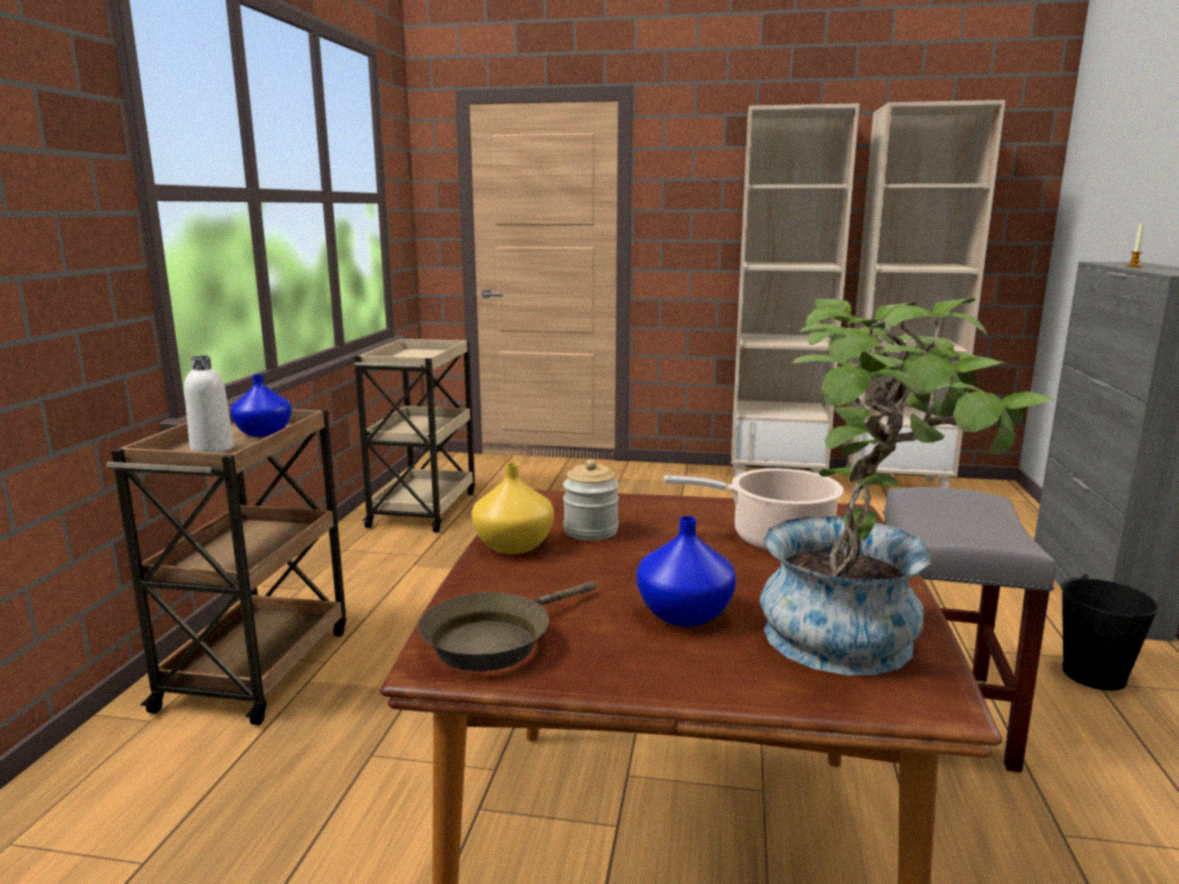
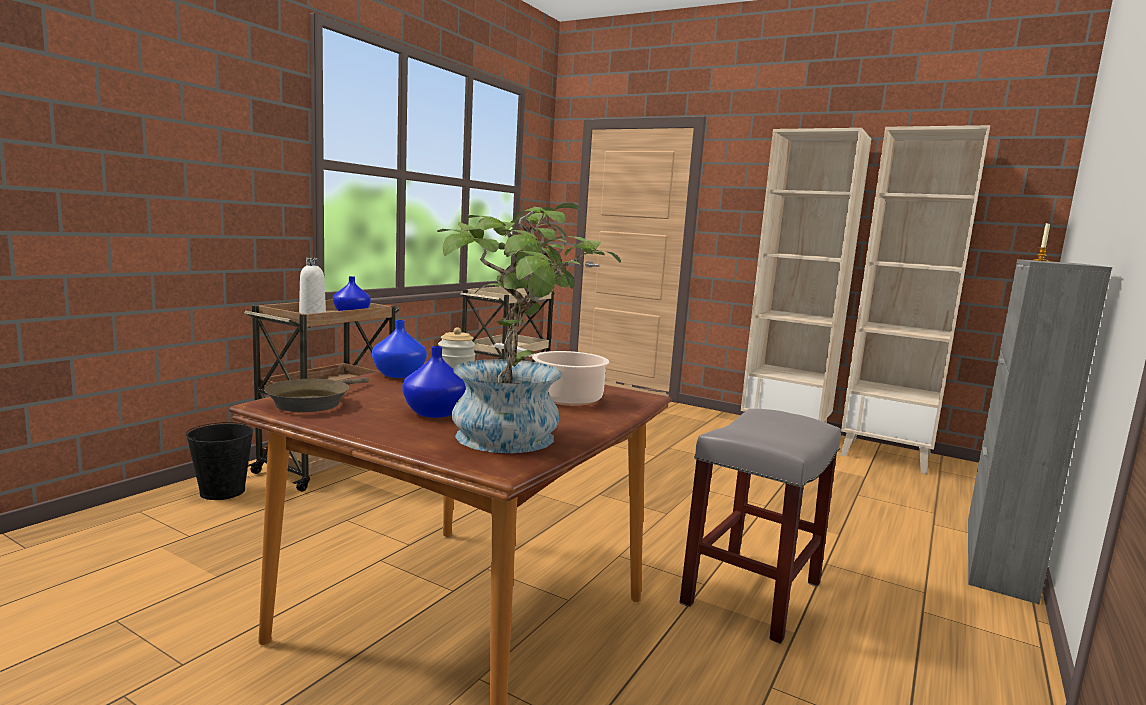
camera: 20 degrees right, 5 degrees down
(494, 640) = (312, 402): brown frying pan -> brown frying pan turned 45 degrees counterclockwise
(513, 546) = (398, 375): yellow vase -> blue vase
(1094, 674) = (926, 606): black bucket -> black bucket (223, 491)

